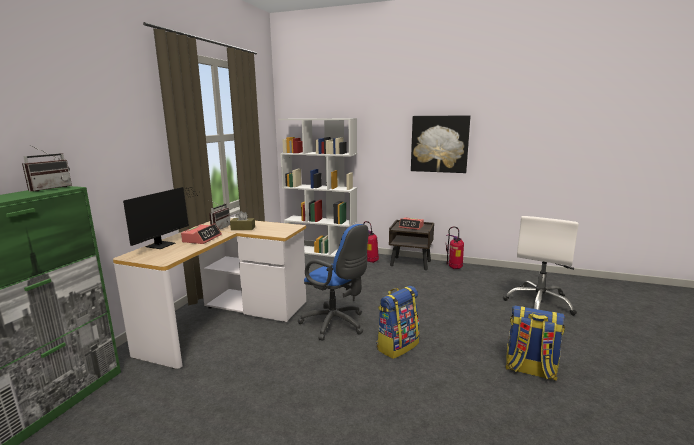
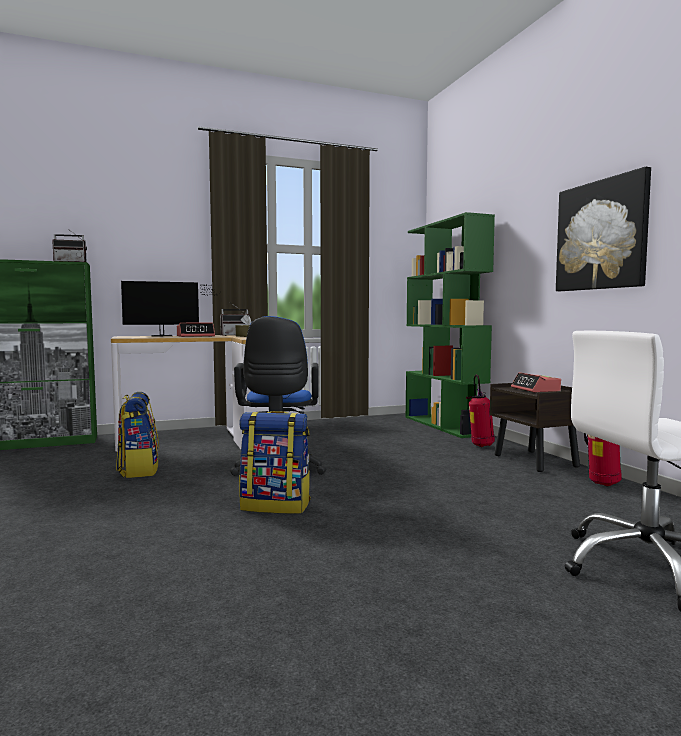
camera: 50 degrees right, 10 degrees down
(321, 251) = (444, 425): white bookcase -> green bookcase
(529, 370) = (347, 600): backpack -> backpack (138, 470)

